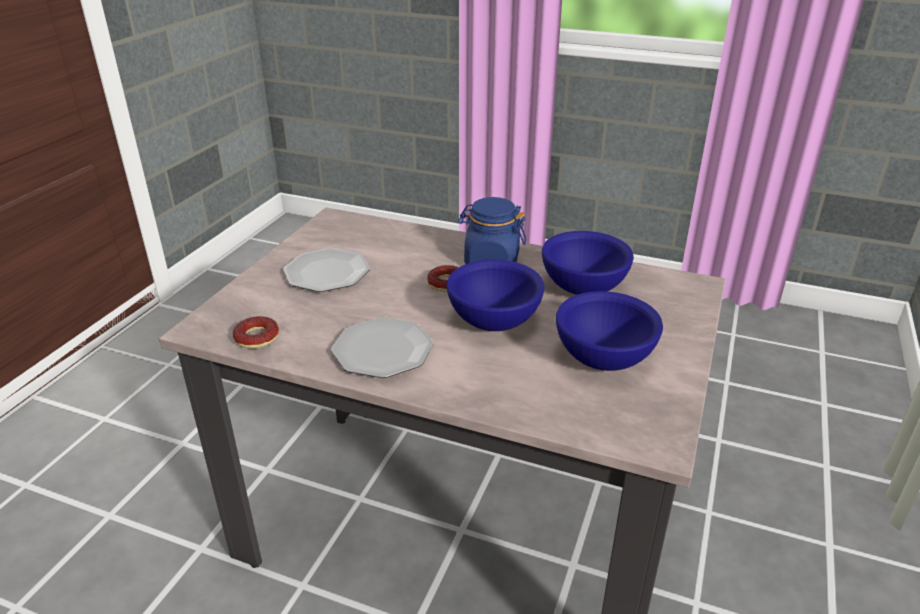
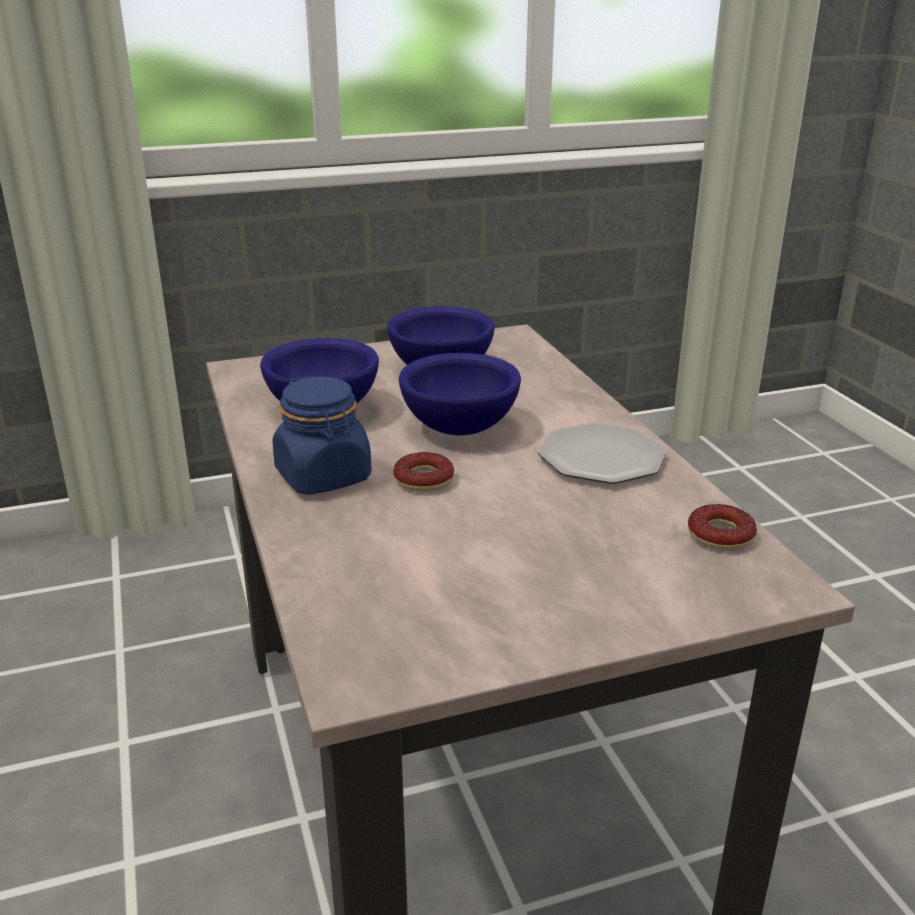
camera: 130 degrees left, 5 degrees down
(327, 273) = (528, 572): plate -> none

